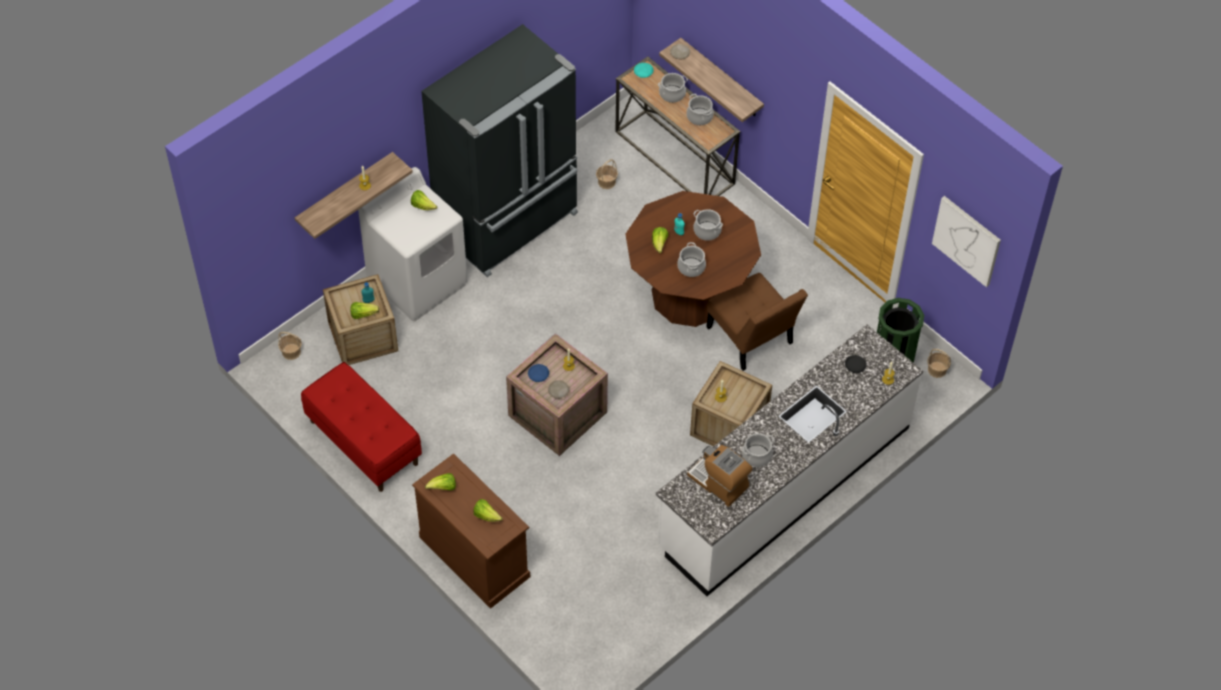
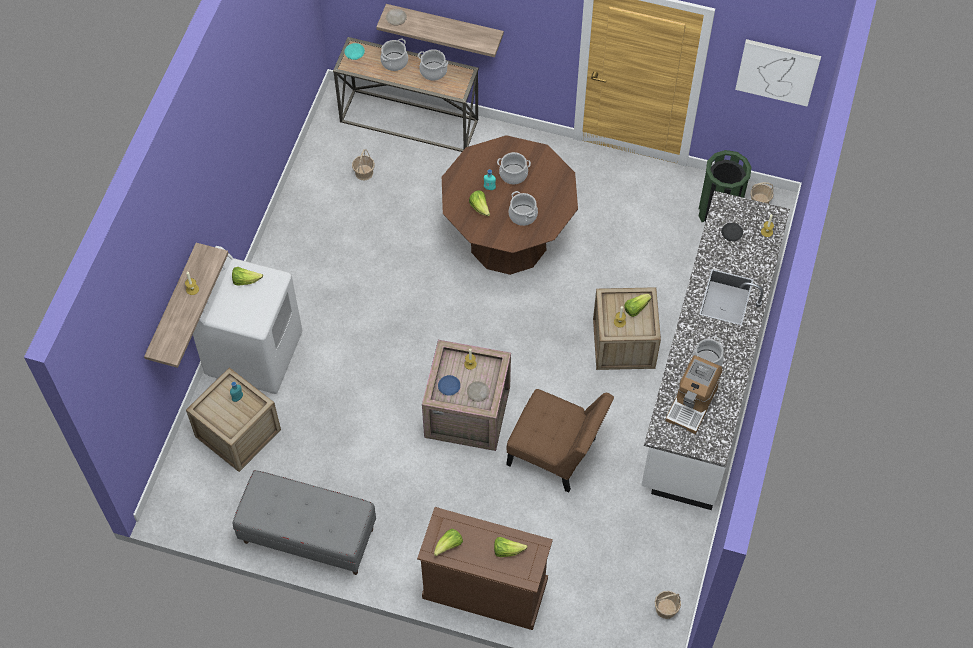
camera: 30 degrees left, 5 degrees up
(291, 352) = (179, 484): basket -> basket (666, 609)
(363, 314) = (241, 414): lettuce -> lettuce (636, 308)
(363, 442) = (308, 536): red bench -> grey bench
(509, 223) = (301, 255): black fridge -> none
(719, 482) = (692, 403): coffee machine -> coffee machine turned 75 degrees counterclockwise
(752, 339) = (589, 253): brown chair -> brown chair (556, 454)

